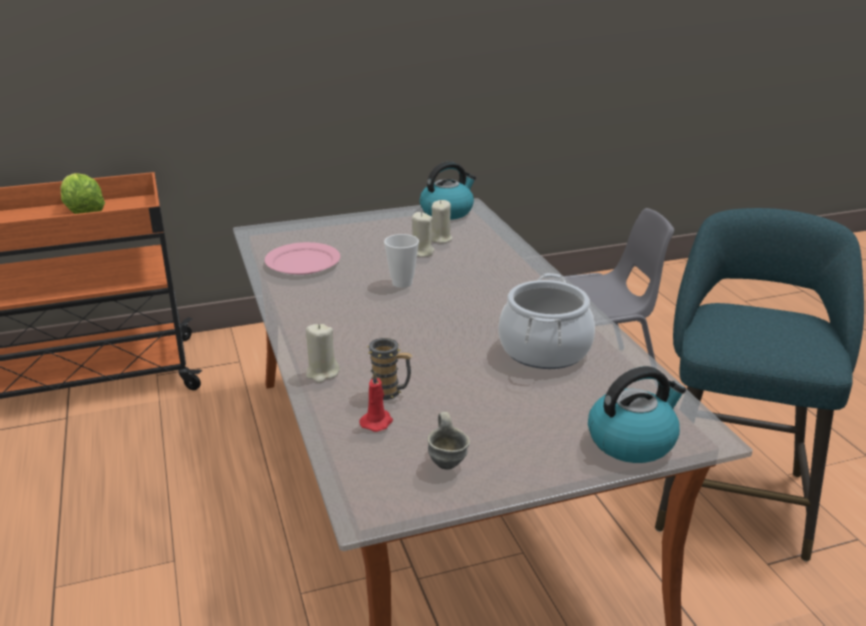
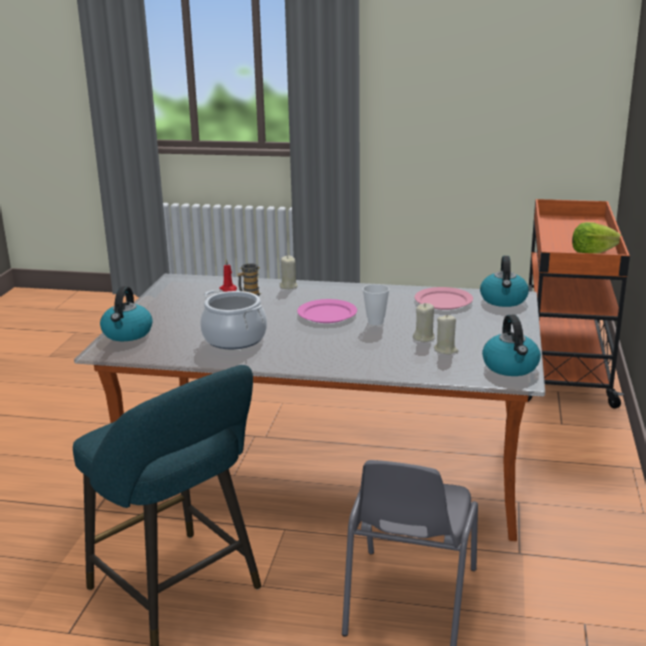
camera: 120 degrees right, 5 degrees down
(276, 235) = (504, 300): none -> kettle
(405, 316) = (327, 314): none -> pink plate
(449, 461) = (179, 296): grey mug -> none

